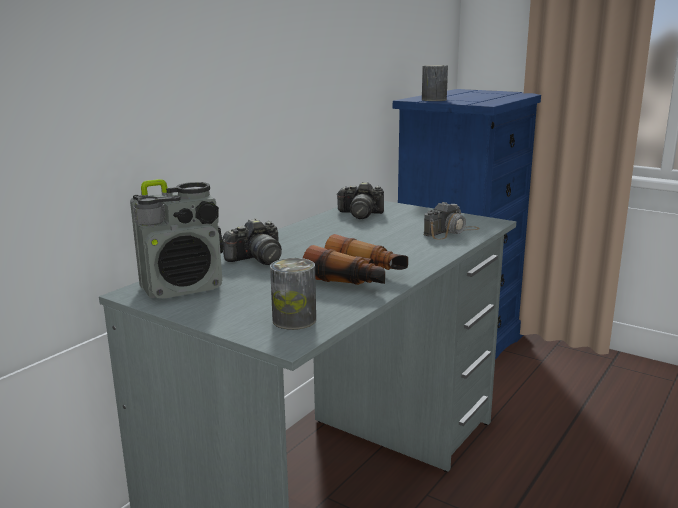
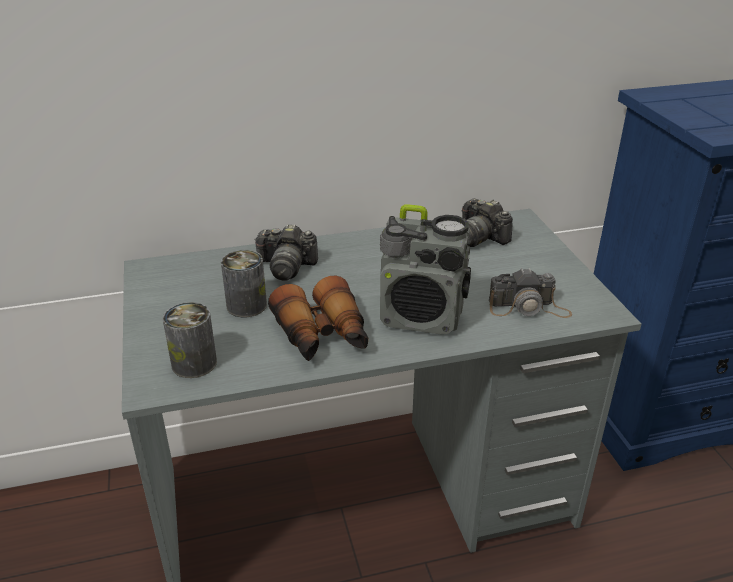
camera: 40 degrees right, 15 degrees up
(183, 288) = (184, 279): radio -> radio (422, 318)
(434, 100) = (674, 102): can -> can (246, 305)

